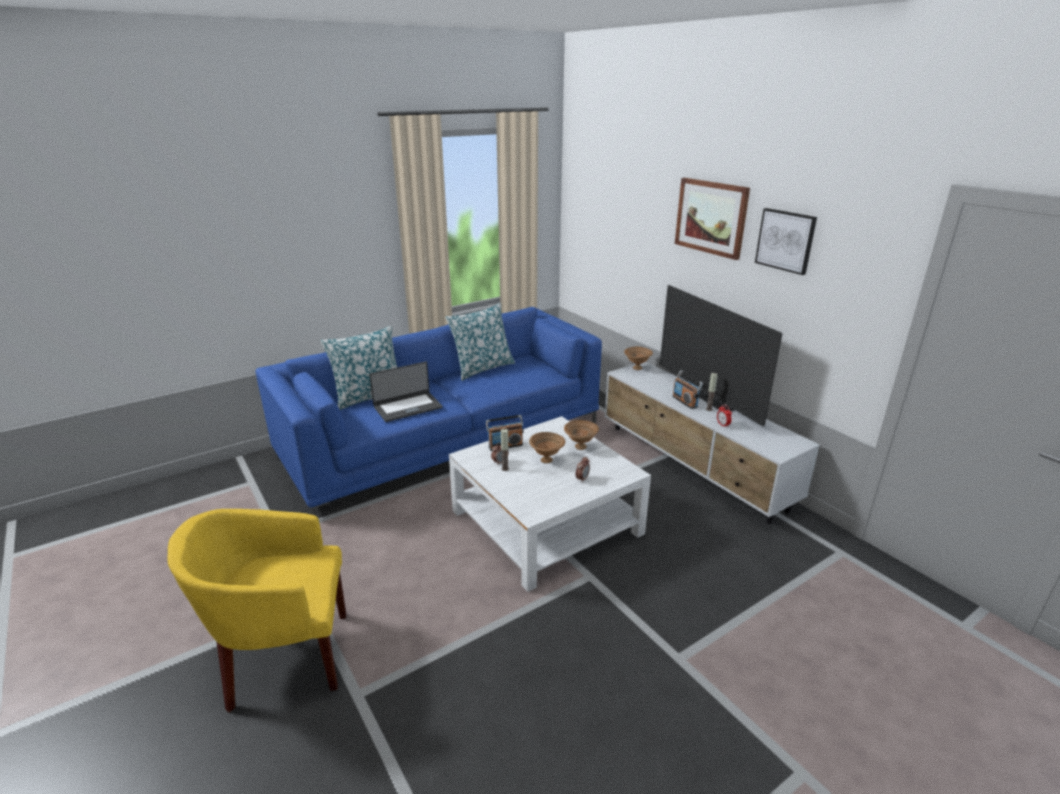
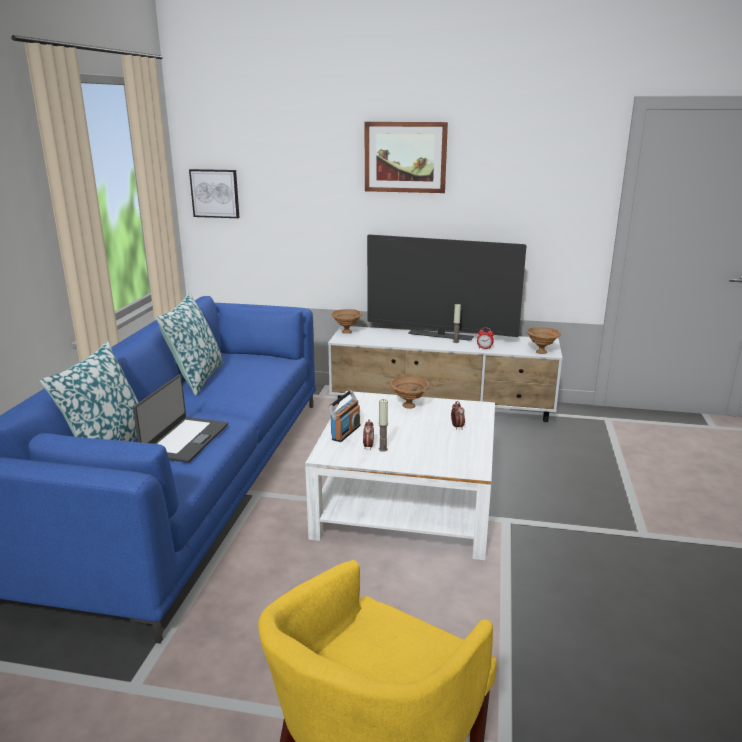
camera: 45 degrees left, 5 degrees down
(547, 460) = (402, 426): brown bowl -> brown bowl (540, 351)
(685, 401) = (430, 342): radio -> none
(785, 240) = (493, 165): picture -> picture (215, 193)

